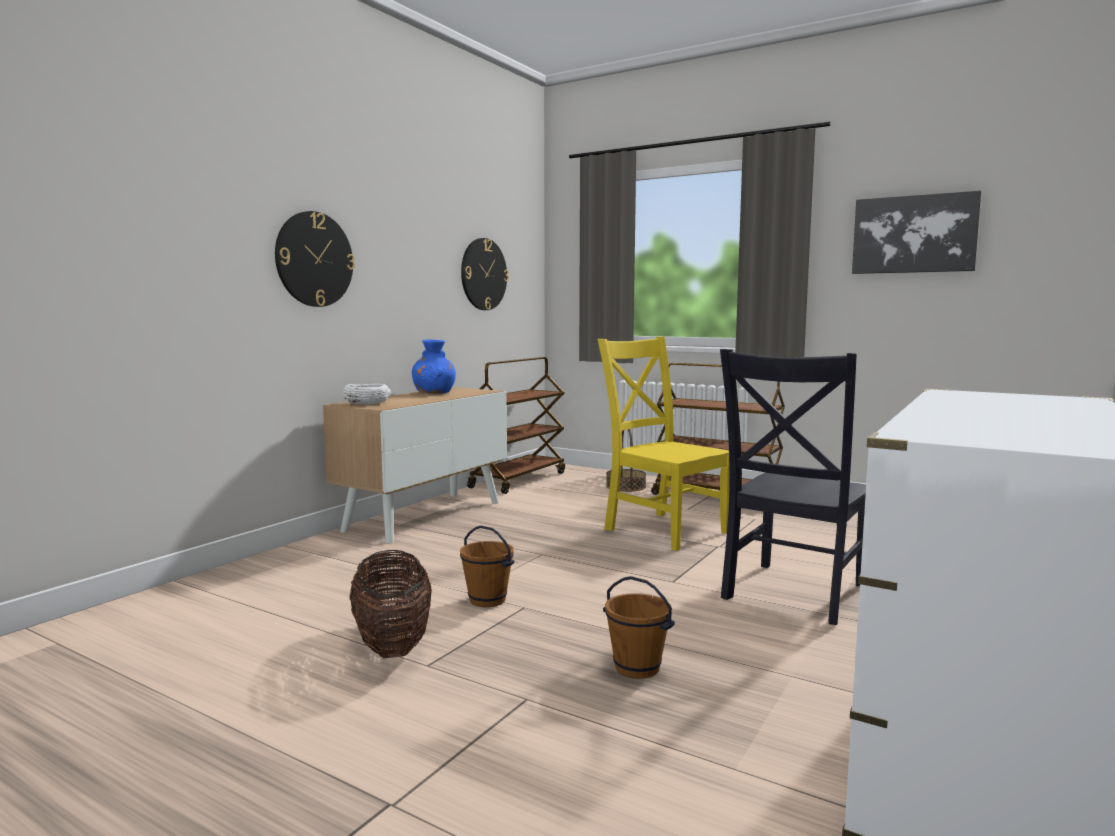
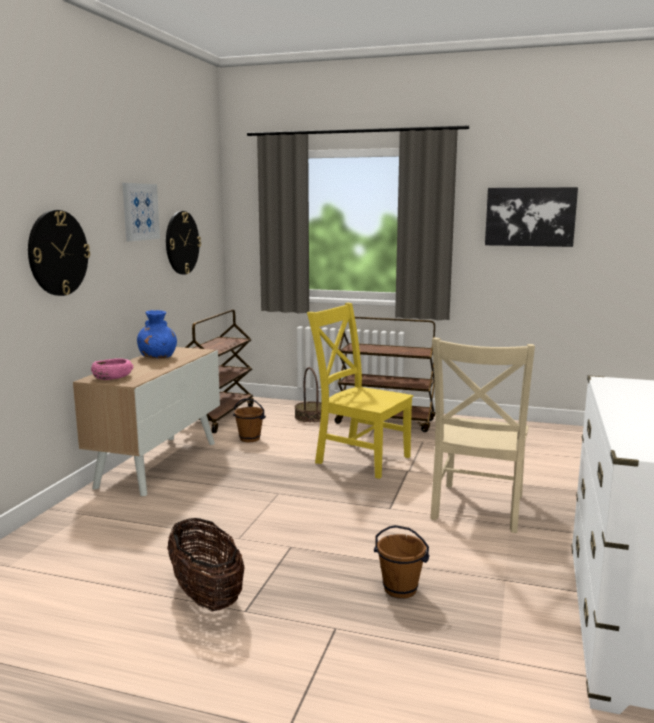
camera: 15 degrees left, 5 degrees up
(366, 403) = (112, 377): white bowl -> pink bowl
(427, 231) = (140, 212): none -> picture
(488, 600) = (259, 543): brown bucket -> brown bucket (250, 439)
(792, 594) = (477, 509): black chair -> beige chair

